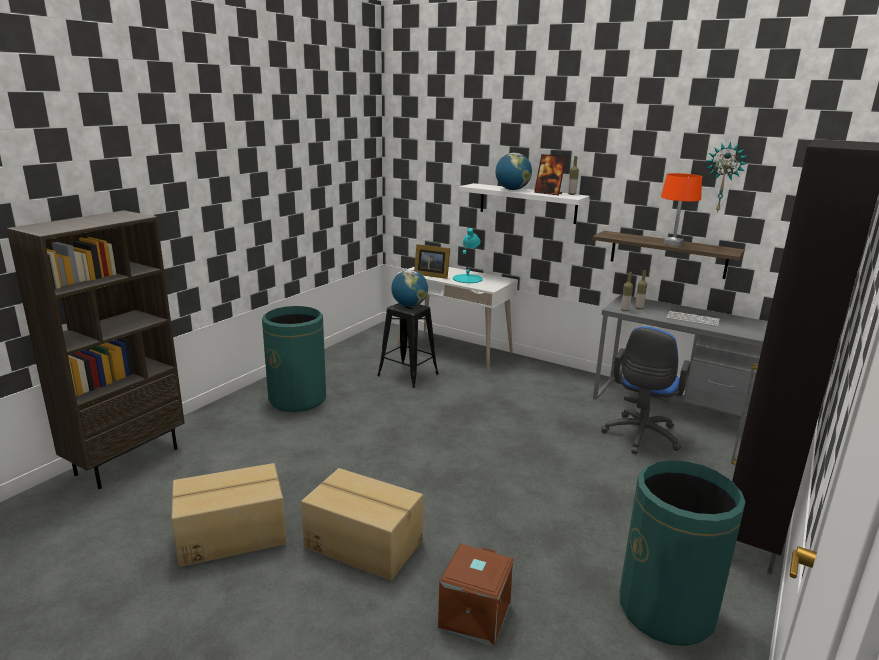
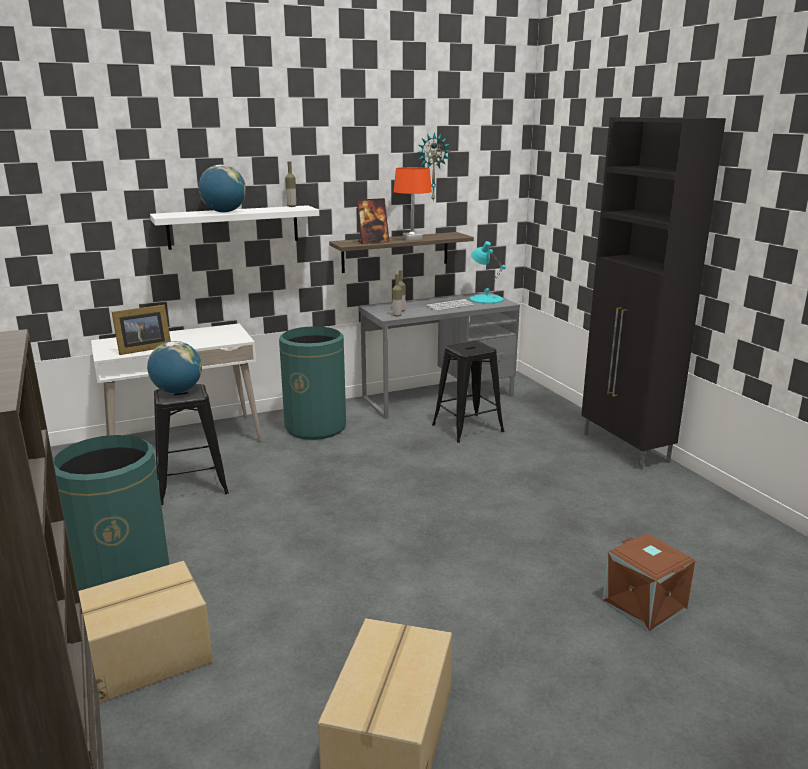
camera: 55 degrees left, 0 degrees up
(364, 543) = (493, 633): cardboard box -> cardboard box (137, 659)
(468, 278) = (192, 338): turquoise table lamp -> turquoise table lamp (486, 299)
(548, 193) = (270, 209): picture frame -> picture frame (373, 242)
(640, 437) = (468, 428): blue office chair -> black stool
(666, 610) = (684, 515): green trash can -> green trash can (316, 427)

